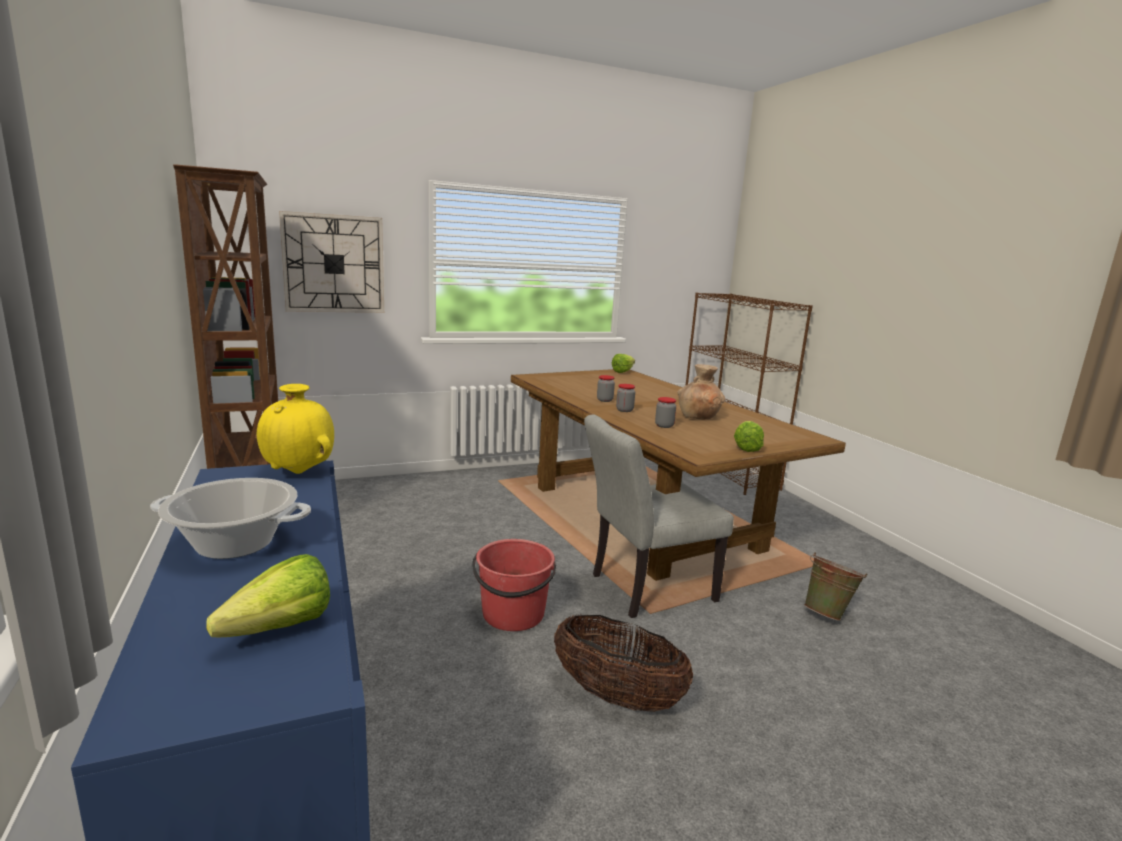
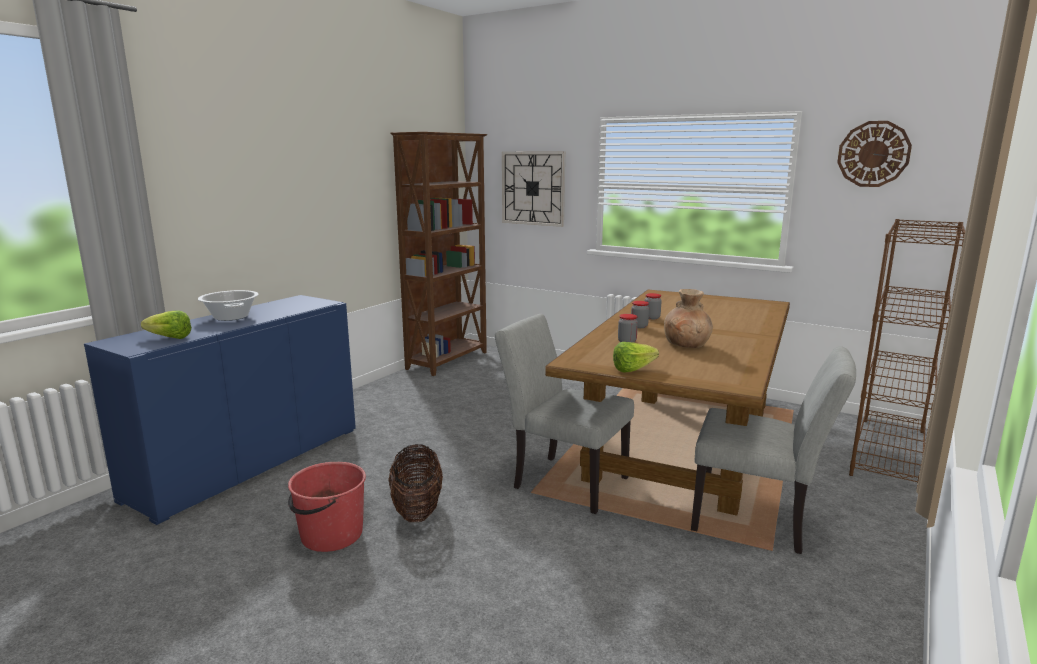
camera: 55 degrees right, 0 degrees up
(299, 472) = (319, 303): yellow vase -> none
(513, 614) = (459, 451): red bucket -> red bucket (331, 535)
(625, 371) = (773, 303): lettuce -> none
(675, 240) = (873, 154): none -> wall clock
(782, 549) = (759, 522): none -> grey chair
(827, 614) = (666, 571): green bucket -> none

